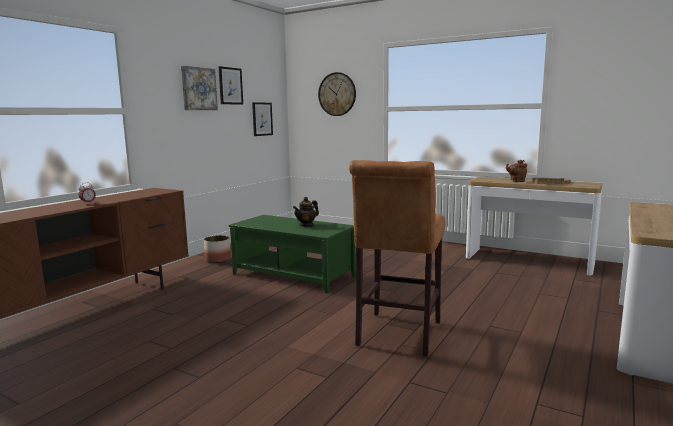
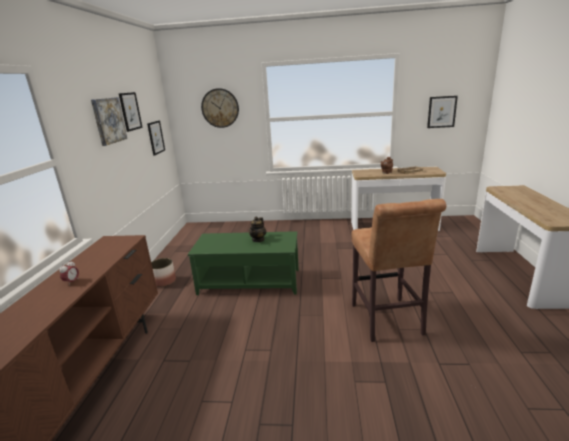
camera: 25 degrees left, 10 degrees up
(616, 106) = (441, 112): none -> picture

